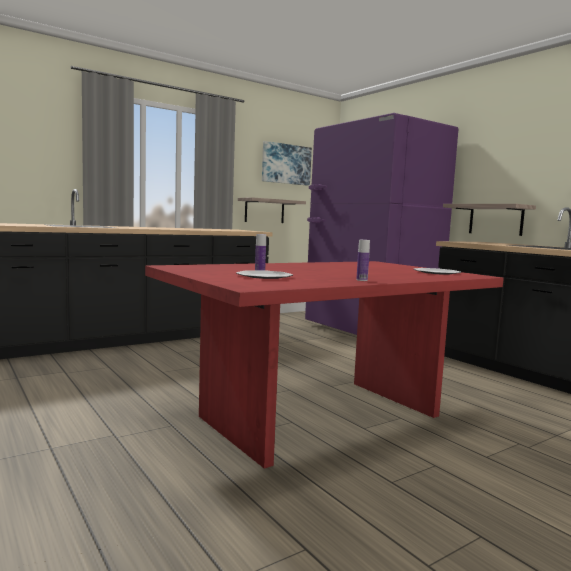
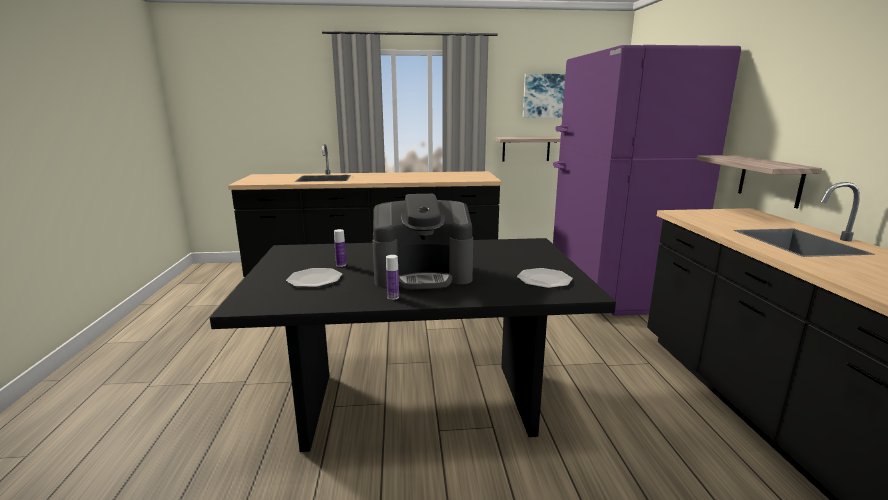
camera: 30 degrees right, 10 degrees up
(322, 415) = (419, 402): red dining table -> black dining table
(346, 273) = (423, 274): none -> coffee machine

